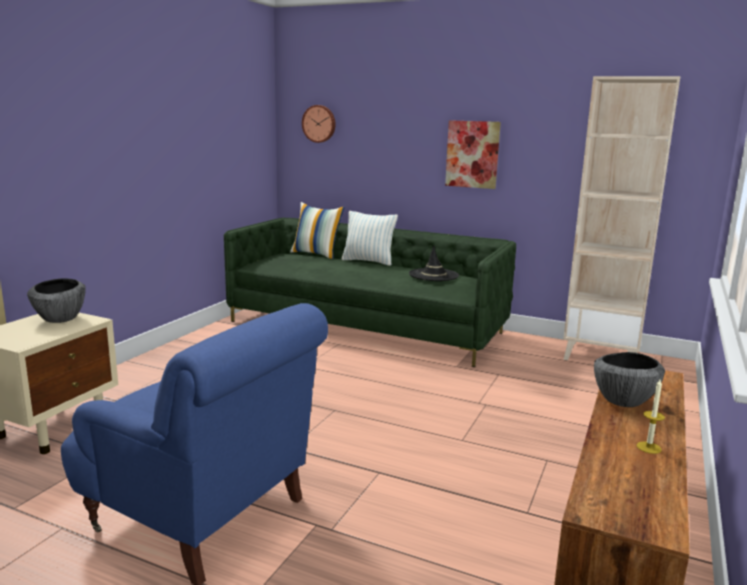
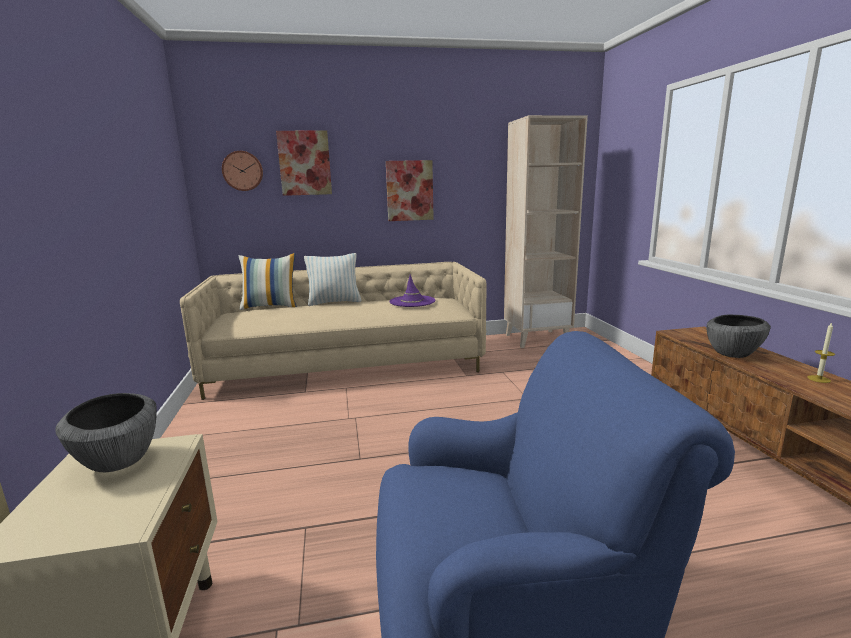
camera: 35 degrees left, 0 degrees up
(366, 327) = (347, 365): green sofa -> beige sofa
(372, 119) = (304, 163): none -> picture
(433, 275) = (412, 301): black hat -> purple hat

